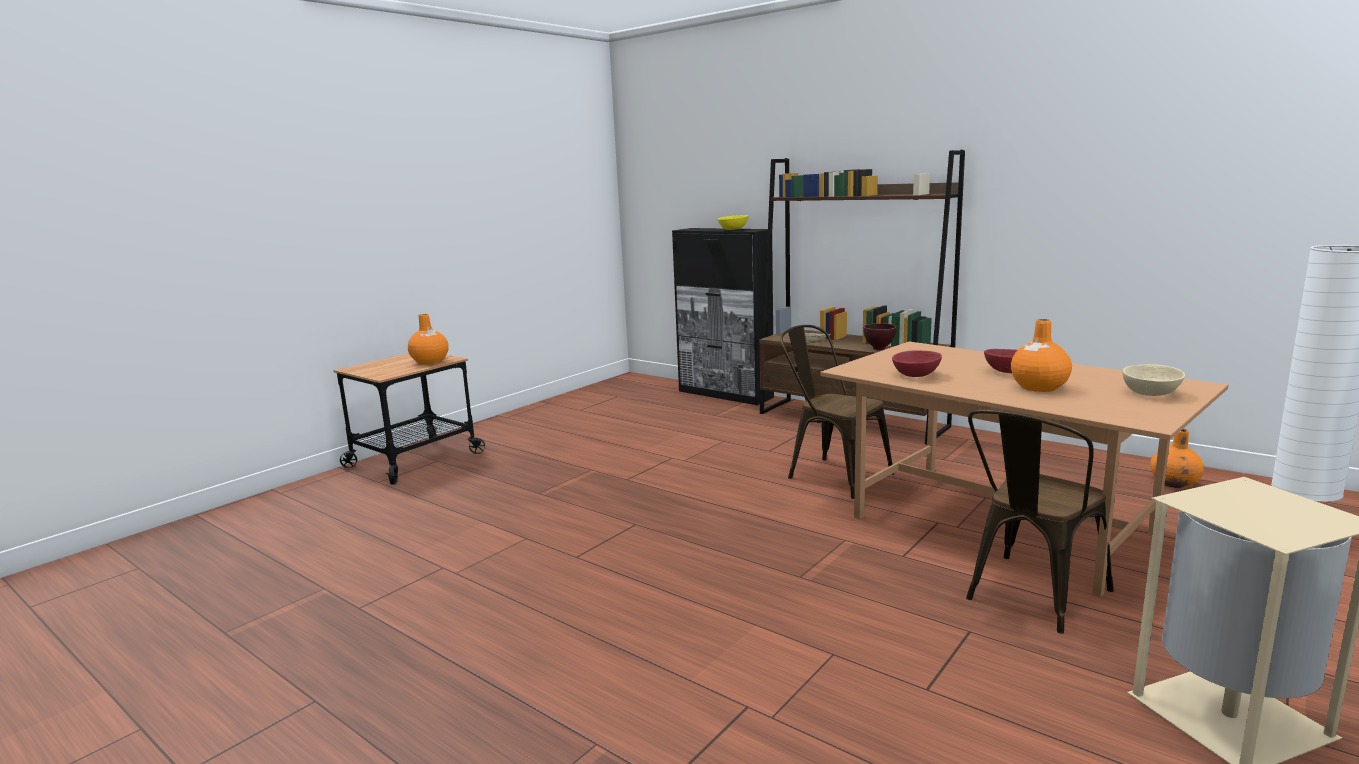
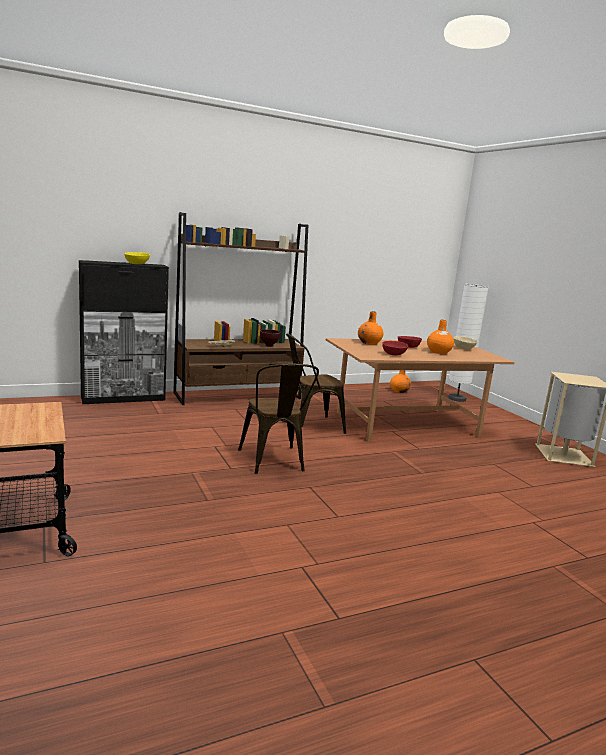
camera: 65 degrees left, 0 degrees up
(429, 362) = (34, 413): orange vase -> orange vase (369, 343)
(1030, 597) = (473, 445): brown chair -> brown chair (274, 462)

